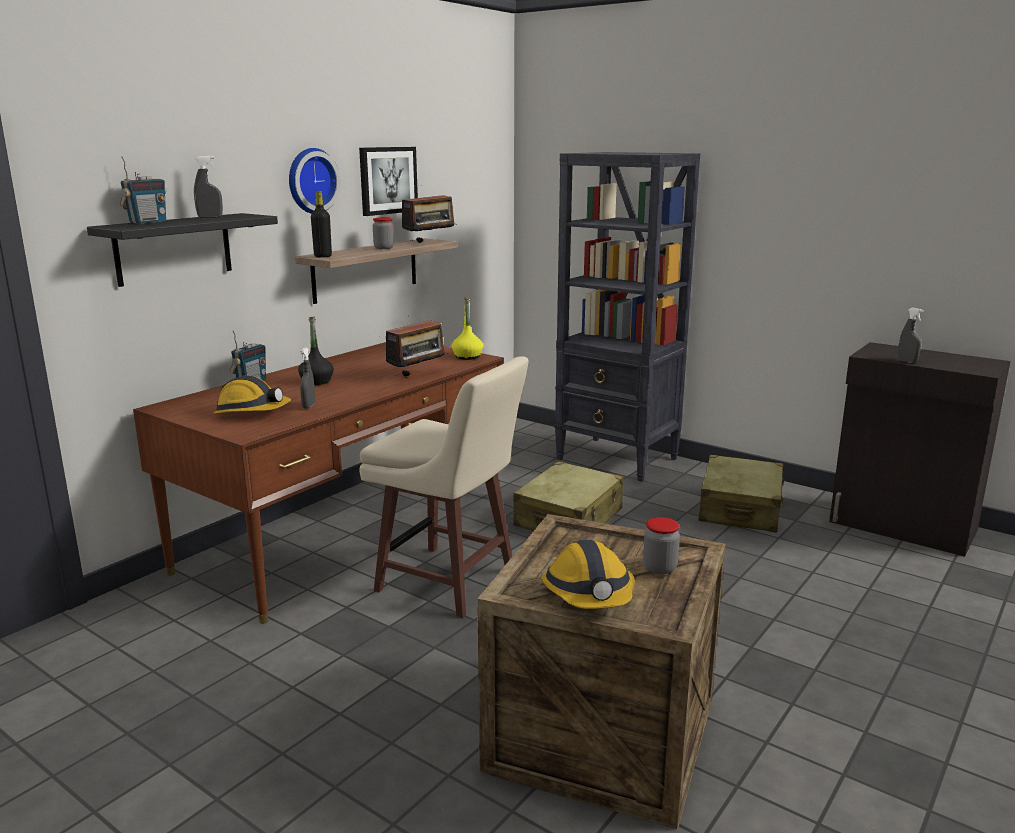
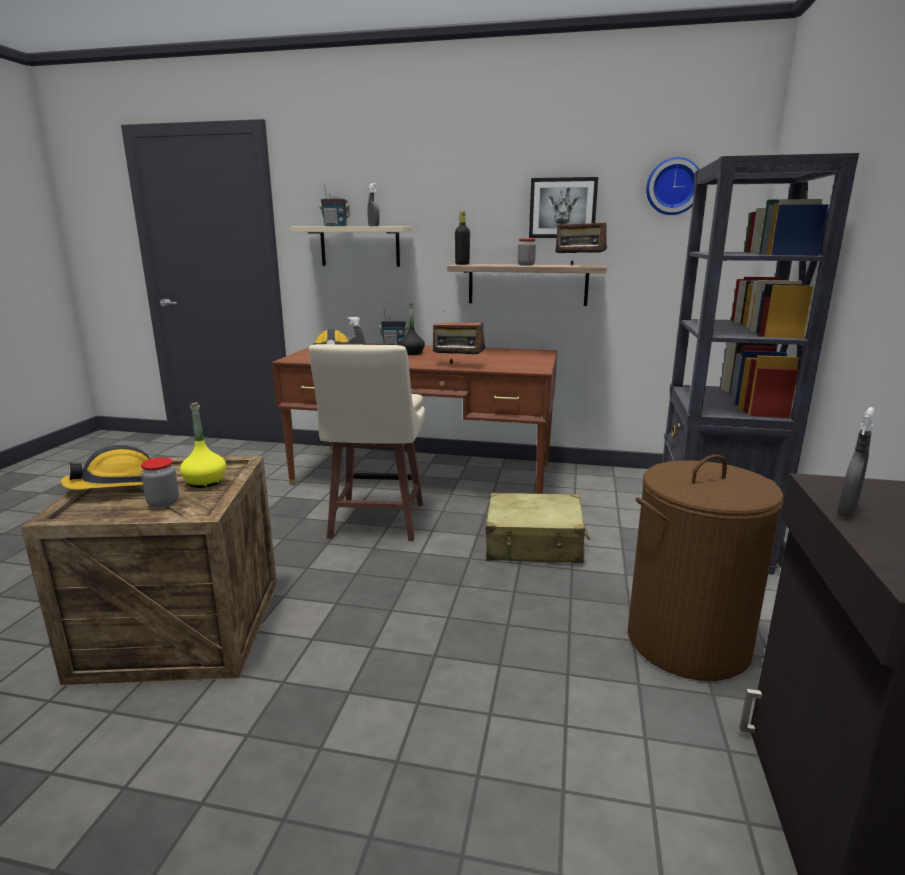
camera: 65 degrees right, 0 degrees up
(173, 249) = (360, 246): black shelf -> beige shelf
(310, 181) = (476, 205): wall clock -> wall clock (673, 186)
(467, 357) = (532, 367): yellow bottle -> yellow bottle (205, 482)
(740, 509) = (687, 641): beige suitcase -> brown laundry basket

